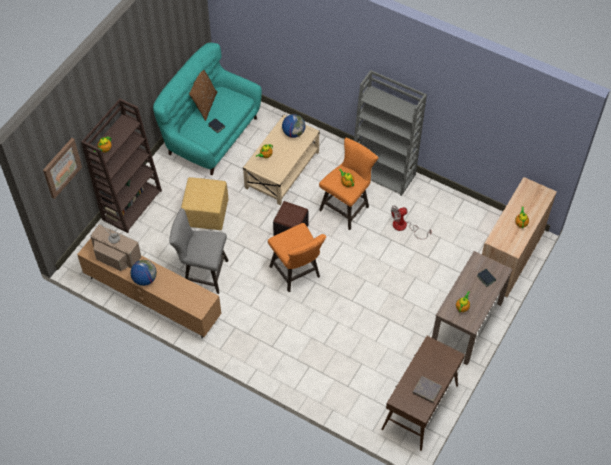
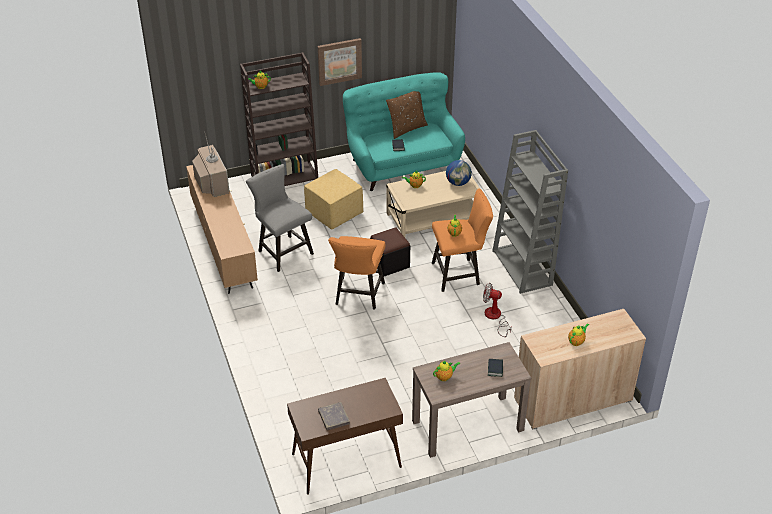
camera: 40 degrees right, 15 degrees down
(61, 167) = (209, 75): picture -> picture (339, 61)
(145, 279) = (213, 208): globe -> none

